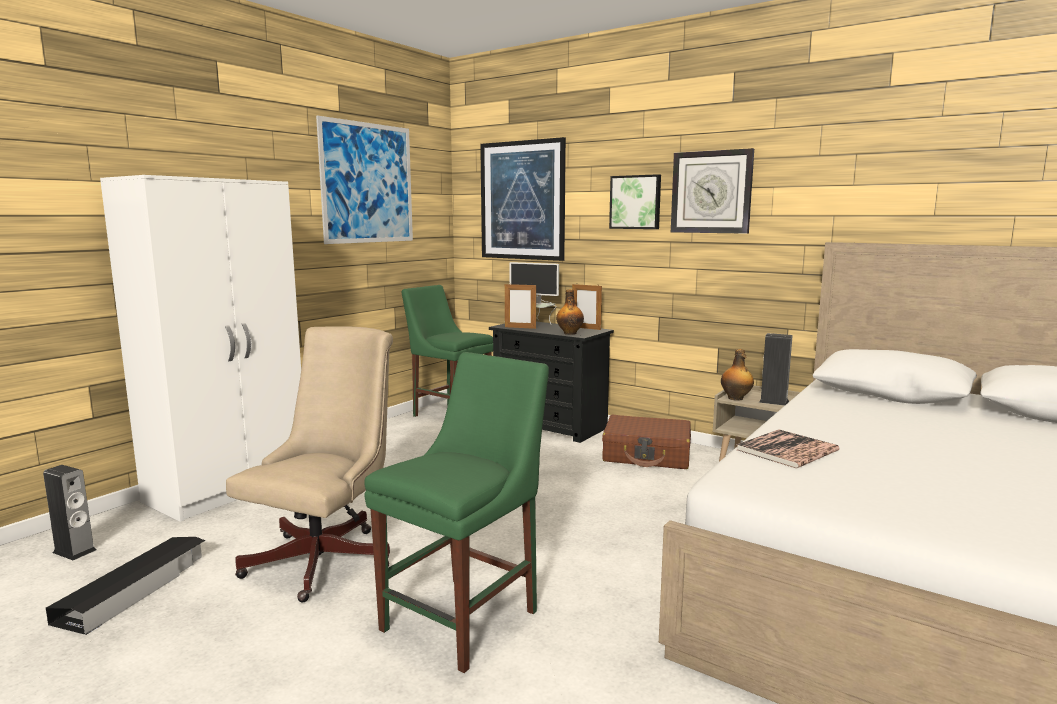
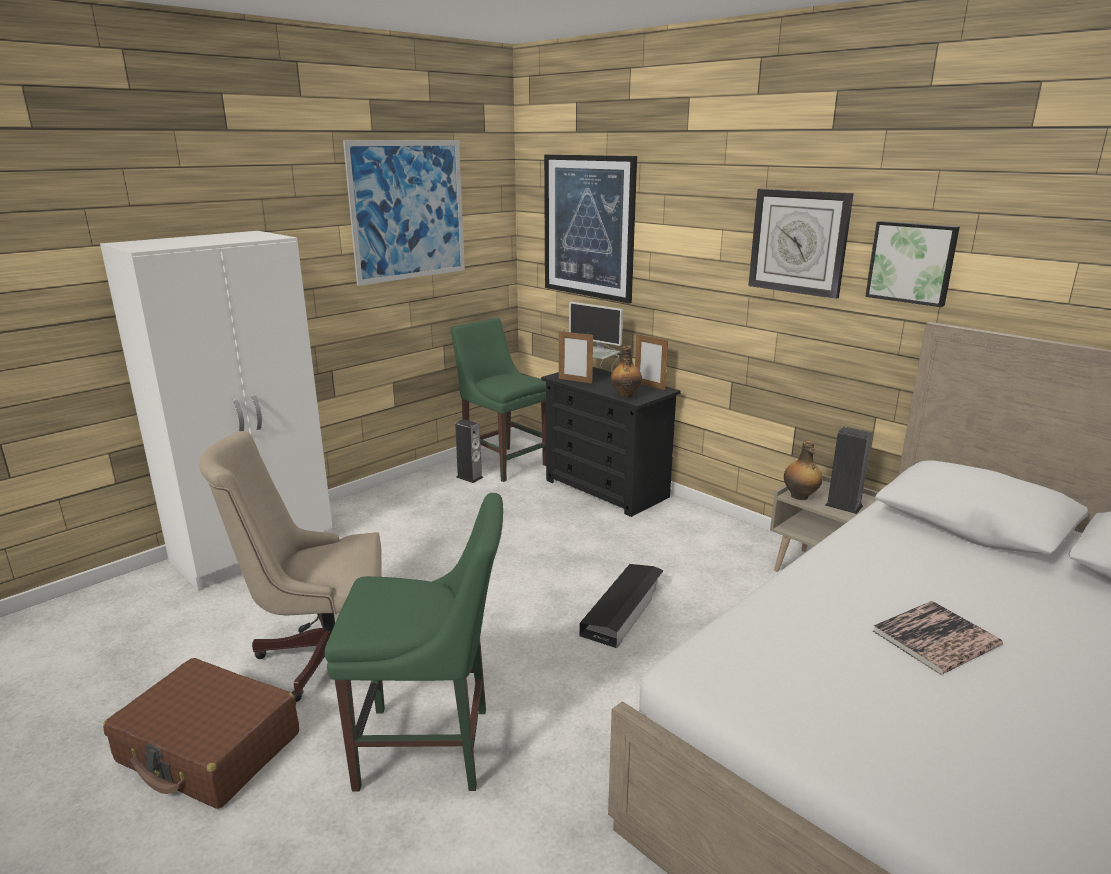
camera: 10 degrees right, 10 degrees up
(74, 551) = (97, 619): speaker -> speaker (469, 477)
(135, 589) = (139, 672): black storage box -> black storage box (623, 609)
(327, 557) = (321, 653): beige office chair -> beige office chair turned 135 degrees counterclockwise
(466, 617) = (431, 748): green chair -> green chair turned 45 degrees clockwise
(636, 202) = (712, 244): picture -> picture (912, 262)
(647, 455) = (700, 542): brown suitcase -> brown suitcase (209, 748)
(787, 450) = (785, 622): book -> book (936, 638)

